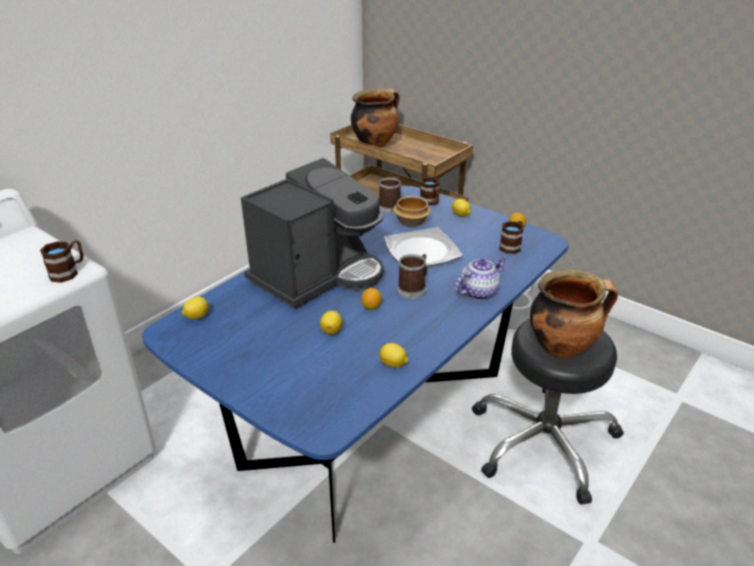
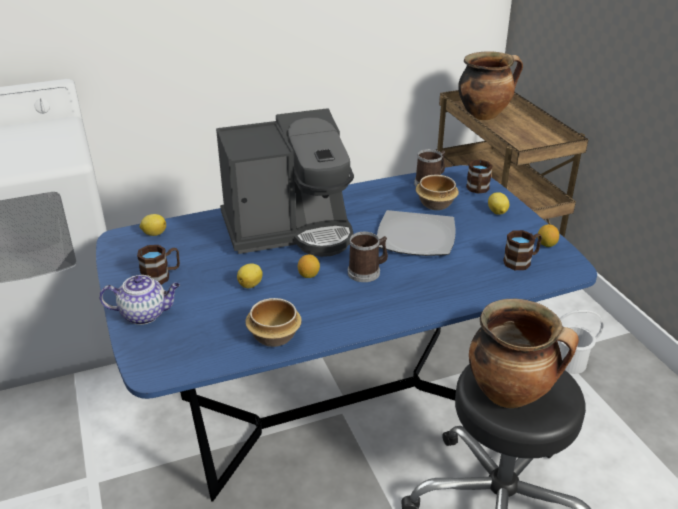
camera: 30 degrees right, 0 degrees up
(68, 272) = (60, 160): brown mug -> brown mug (161, 276)
(393, 365) = (273, 336): lemon -> bowl
(479, 292) = (432, 297): teapot -> teapot (145, 314)

